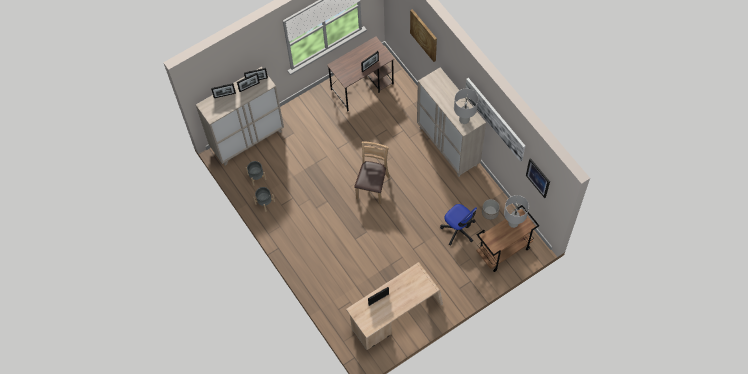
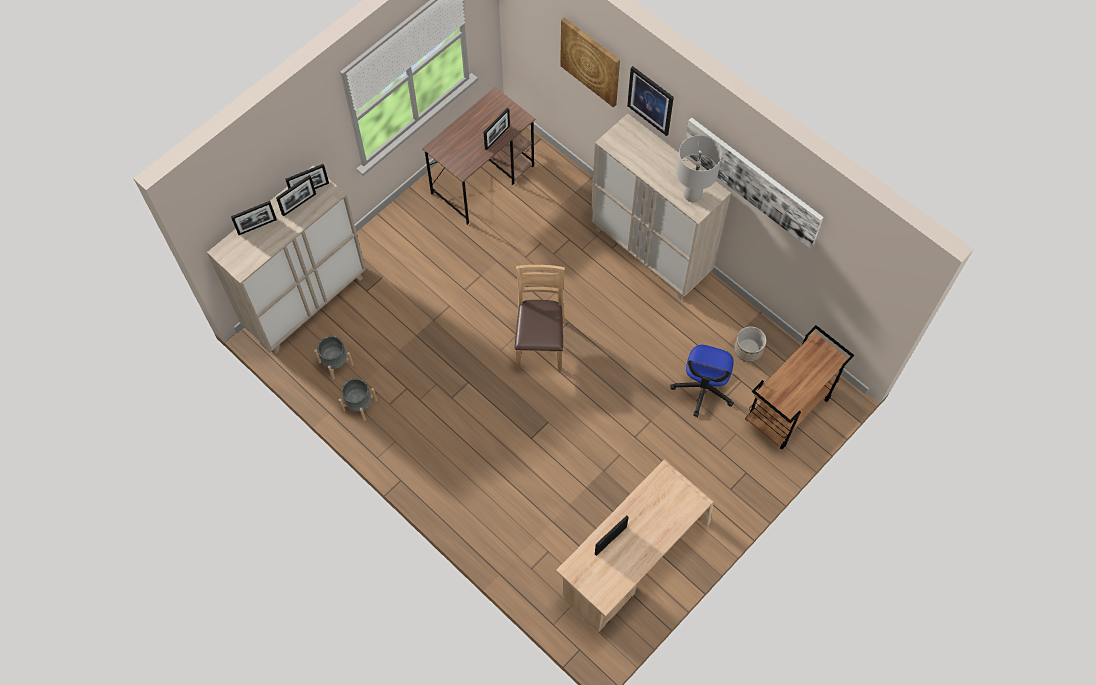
camera: 15 degrees left, 0 degrees up
(458, 230) = (703, 389): office chair -> office chair turned 75 degrees clockwise
(513, 223) = (807, 359): grey table lamp -> none
(538, 178) = (849, 271): picture -> picture (650, 100)

